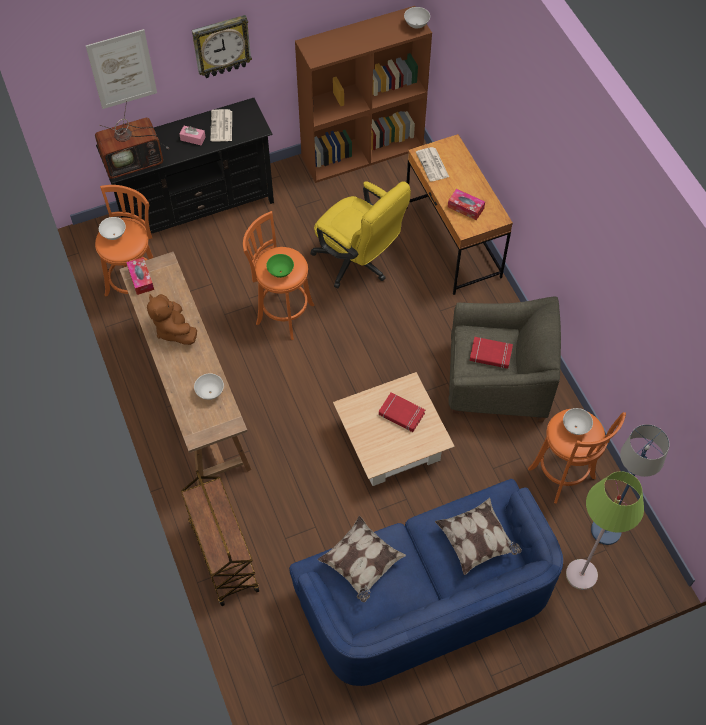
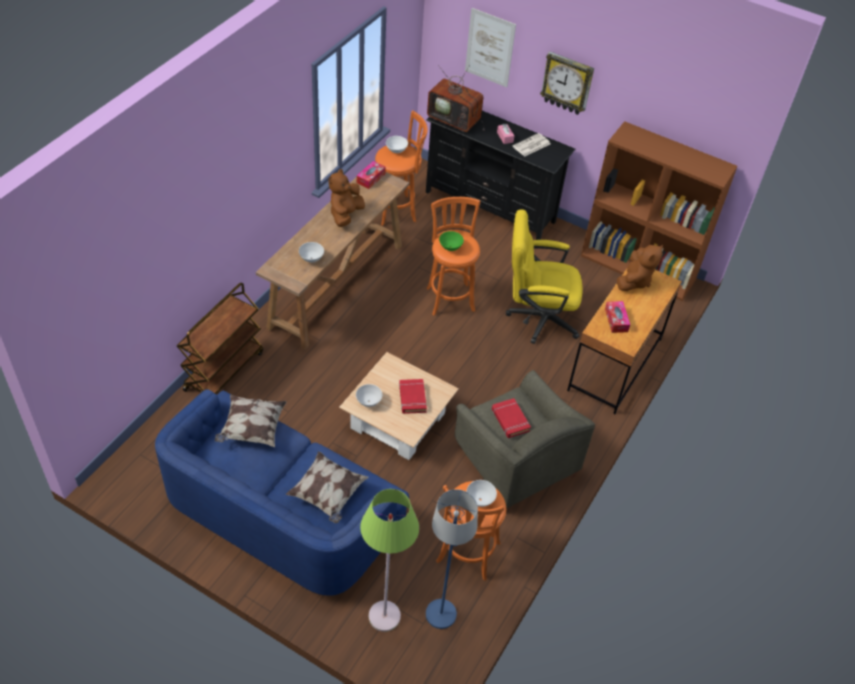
camera: 50 degrees right, 10 degrees down
(358, 263) = (536, 317): yellow office chair -> yellow office chair turned 90 degrees clockwise
(416, 25) = (719, 175): white bowl -> white bowl (368, 402)
(433, 165) = (634, 281): newspaper -> brown plush toy

